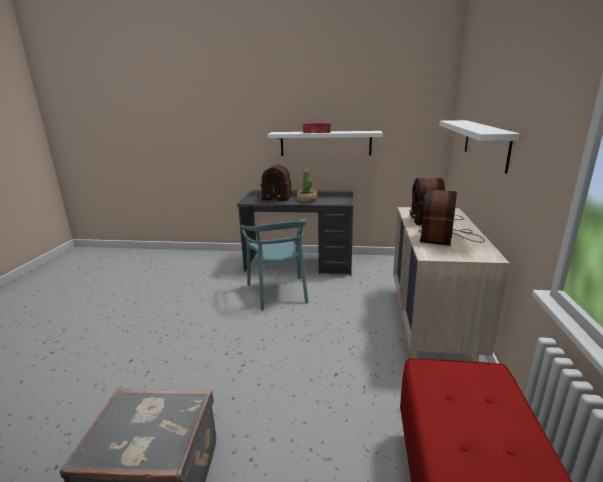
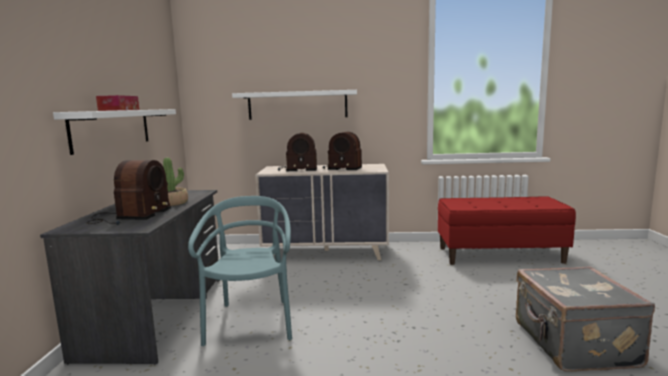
camera: 95 degrees left, 10 degrees down
(278, 292) = (251, 322): turquoise chair -> turquoise chair turned 75 degrees counterclockwise

